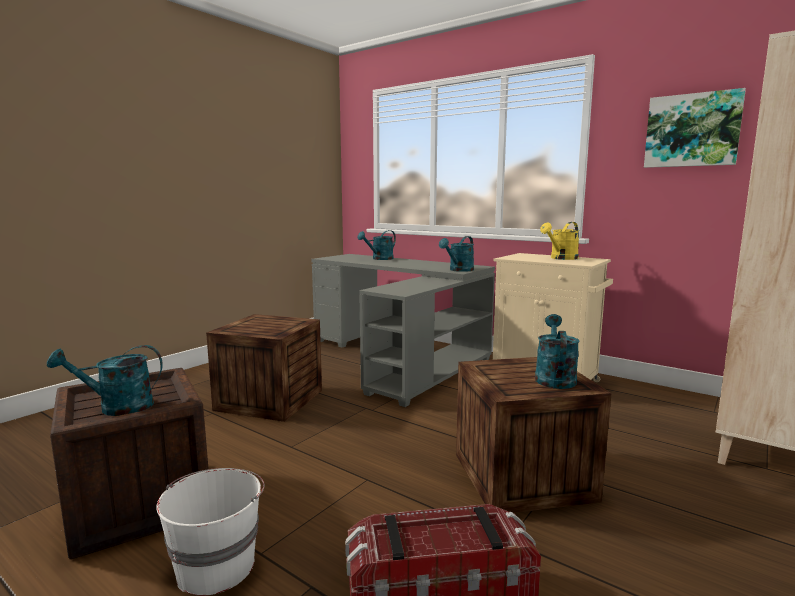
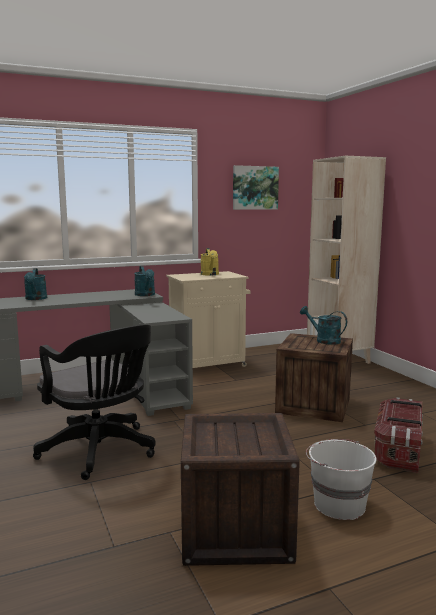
camera: 60 degrees left, 0 degrees up
(116, 407) = (250, 442): turquoise watering can -> none
(269, 400) = (101, 452): crate -> black office chair

